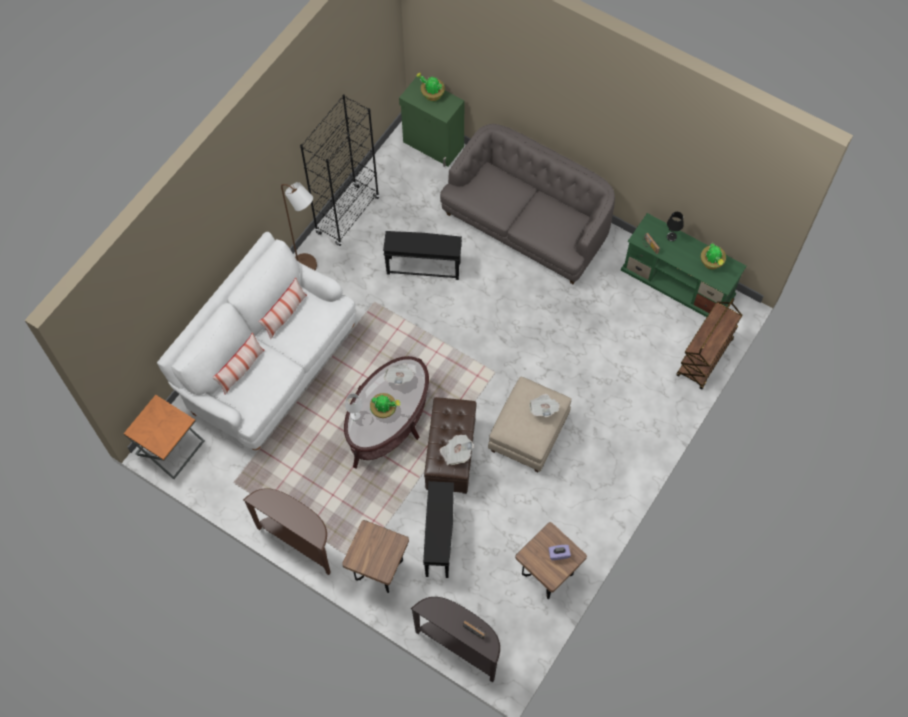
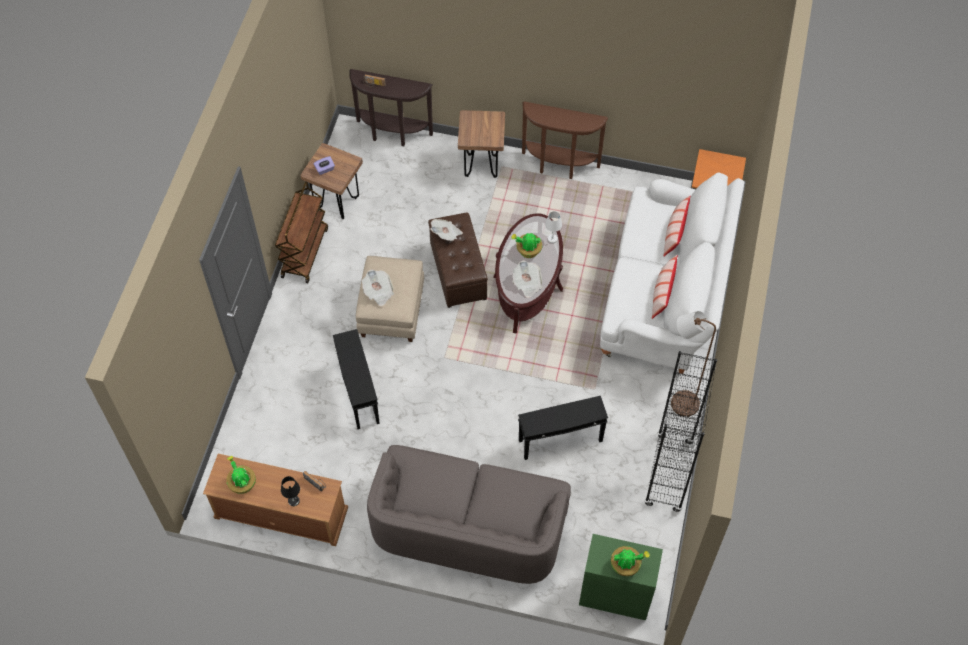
camera: 160 degrees right, 5 degrees down
(440, 539) = (440, 203): black side table -> black side table (358, 392)
(678, 282) = (280, 513): green tv stand -> brown tv stand
(704, 358) = (234, 437): brown cart -> brown cart (304, 252)

